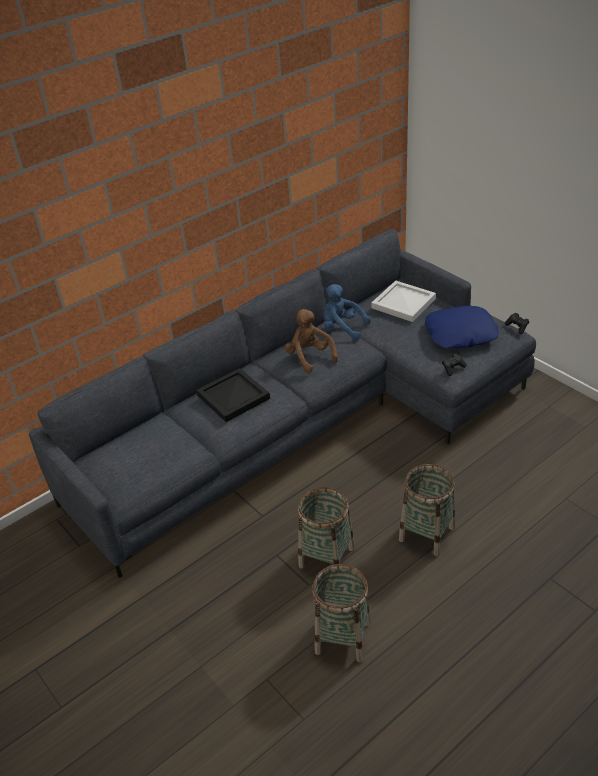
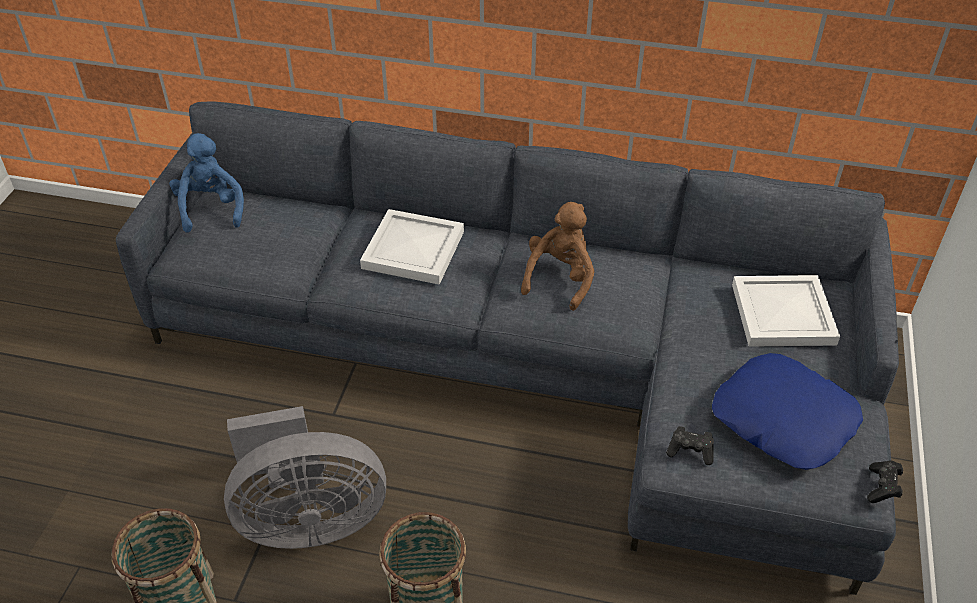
camera: 50 degrees right, 5 degrees up
(233, 398) = (411, 250): black tray -> white tray
(326, 557) = (308, 520): basket -> grey fan
(342, 329) = (657, 280): blue plush toy -> blue plush toy (211, 208)

